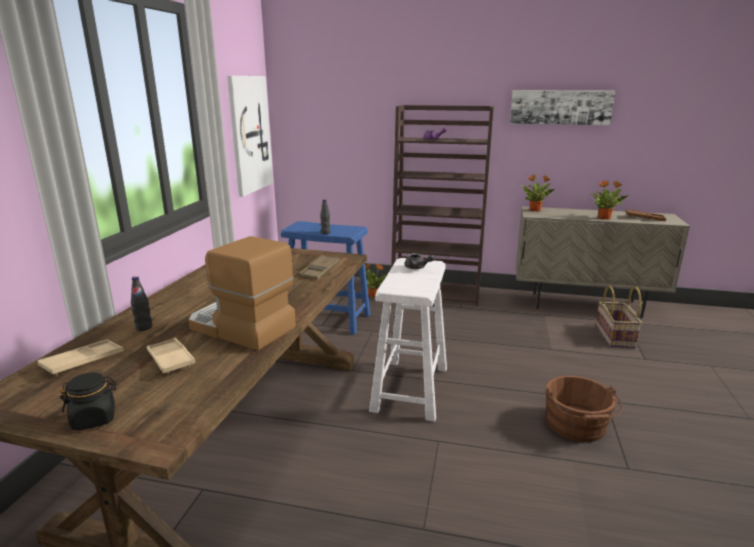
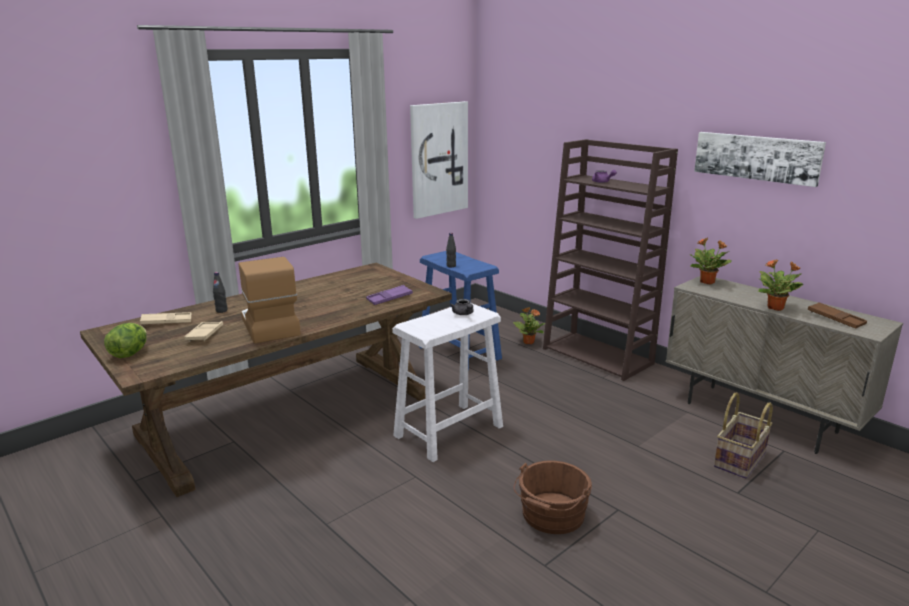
camera: 35 degrees right, 0 degrees up
(94, 418) = (129, 354): black jar -> lettuce
(319, 271) = (389, 298): brown tray -> purple tray

